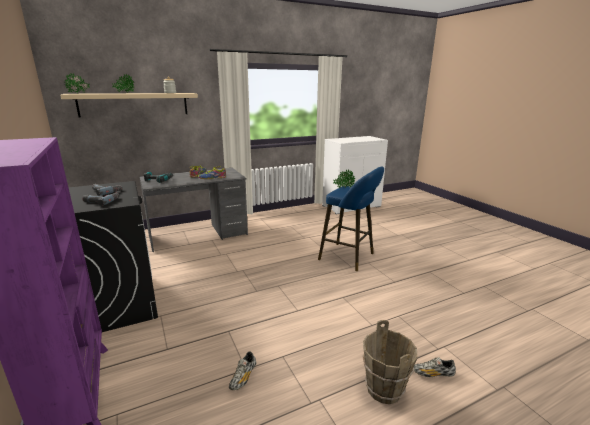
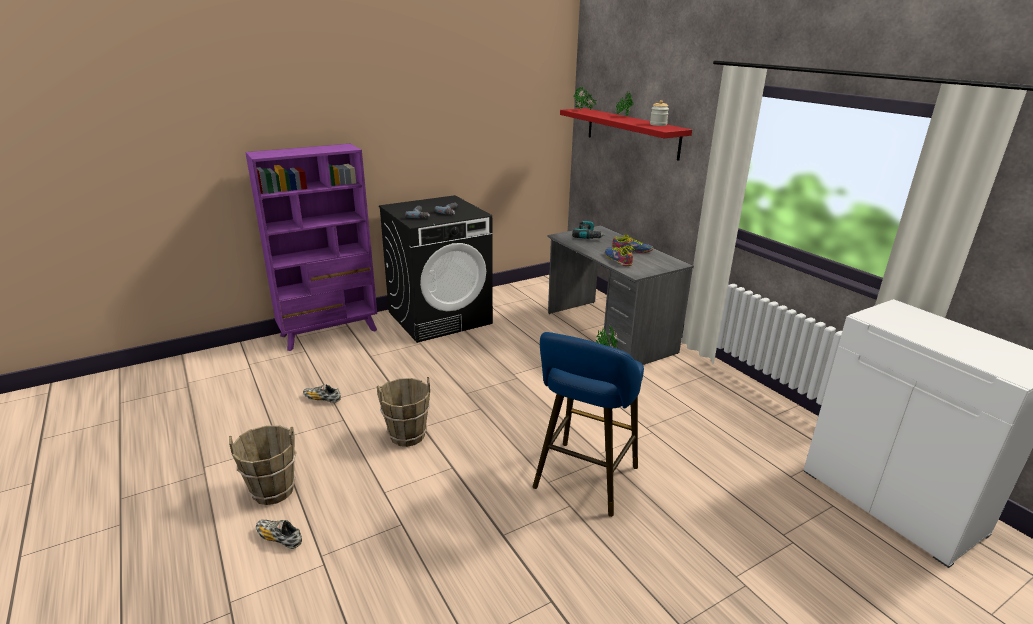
camera: 85 degrees right, 5 degrees up
(134, 104) = (631, 132): beige shelf -> red shelf
(308, 317) = (407, 435): none -> brown bucket
(432, 374) = (279, 538): shoe -> shoe turned 60 degrees counterclockwise

